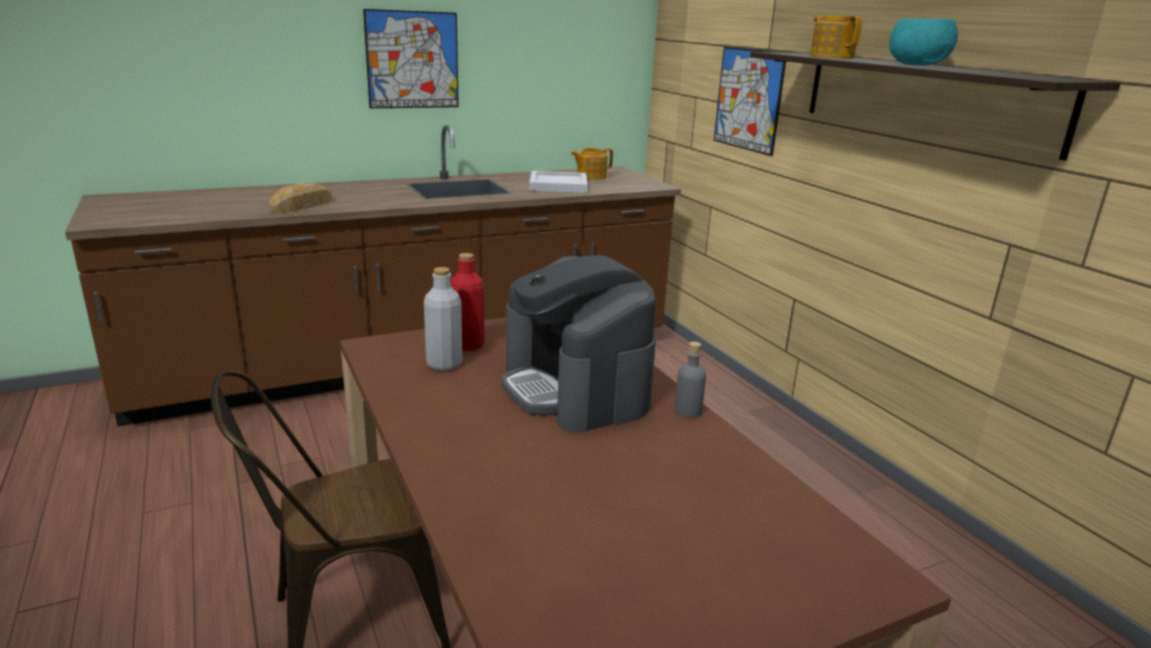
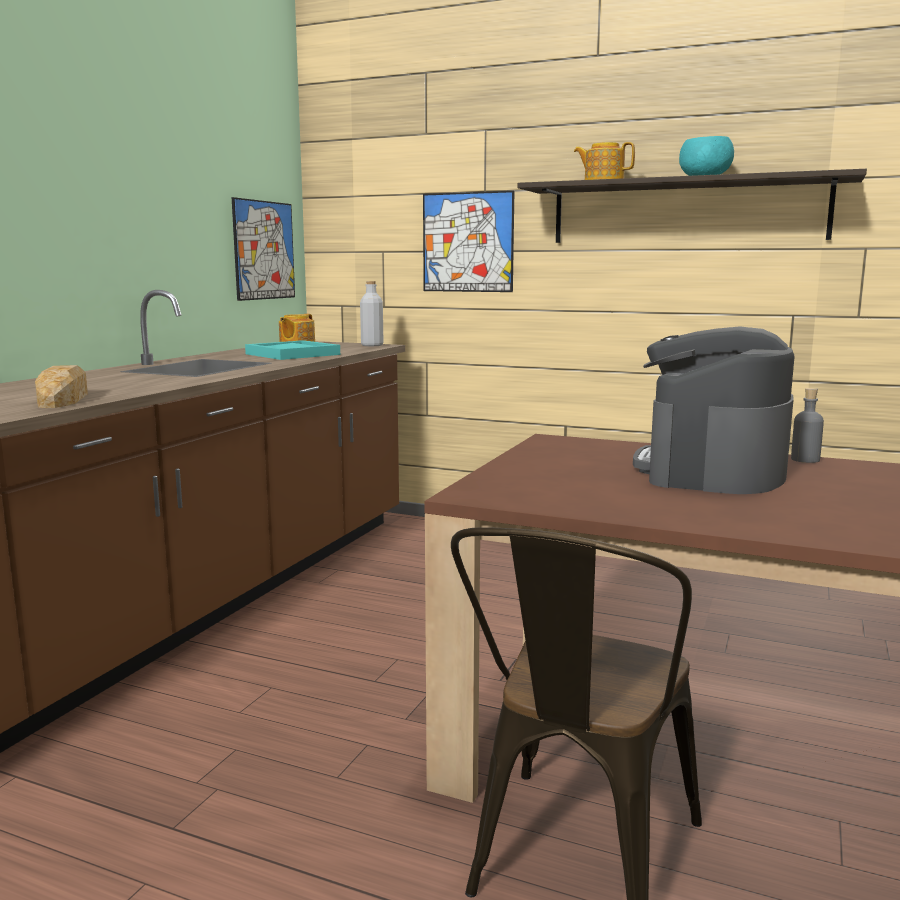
camera: 40 degrees left, 10 degrees down
(412, 60) = (91, 206): picture -> picture (264, 250)
(444, 364) = (575, 486): grey bottle -> grey bottle (372, 345)
(467, 345) = (546, 472): red bottle -> none
(559, 185) = (293, 354): white tray -> turquoise tray
(576, 389) = (711, 470): coffee machine -> coffee machine turned 90 degrees clockwise

